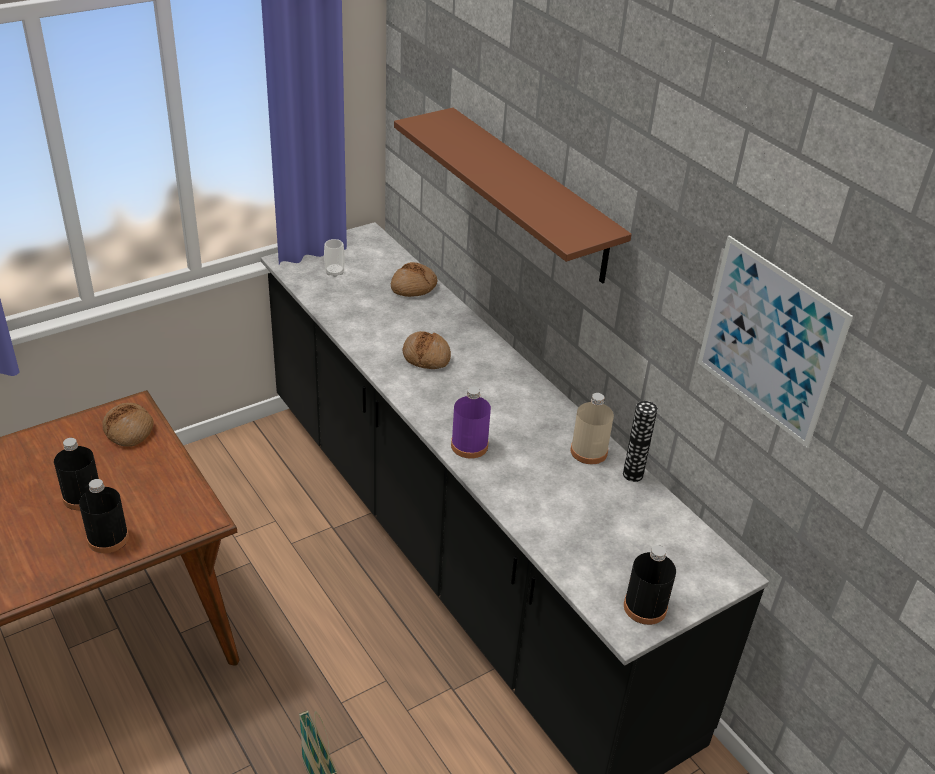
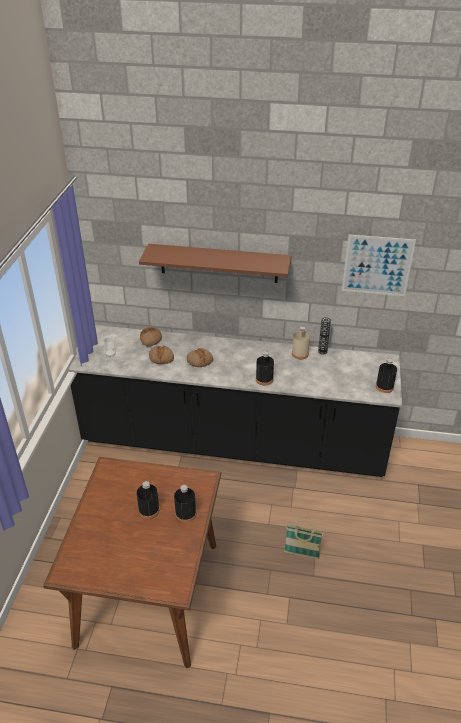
camera: 45 degrees left, 0 degrees up
(129, 430) = (122, 475): bread -> bread (161, 358)
(469, 445) = (264, 379): purple bottle -> black bottle

